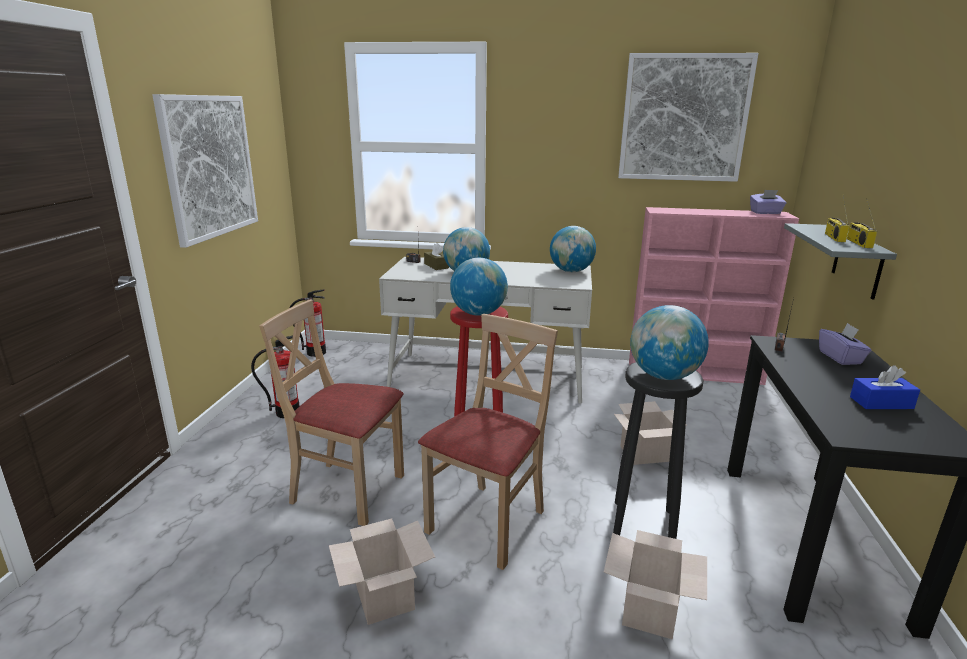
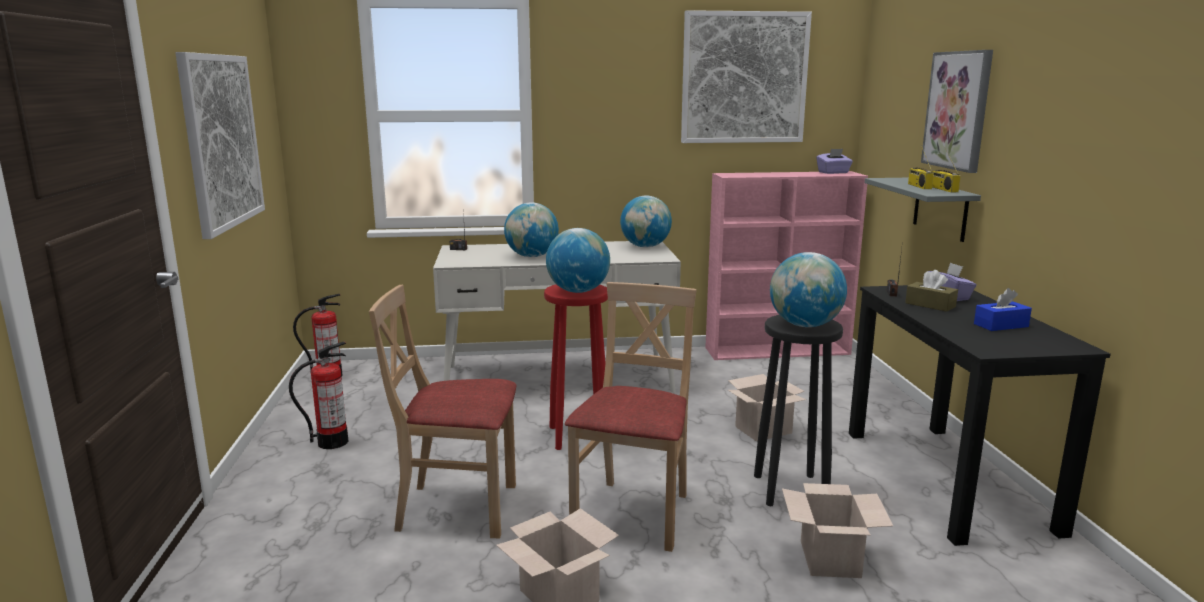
camera: 15 degrees left, 5 degrees down
(436, 266) = (490, 251): brown tissue box -> brown tissue box (930, 305)
(888, 160) = (958, 110): none -> picture

